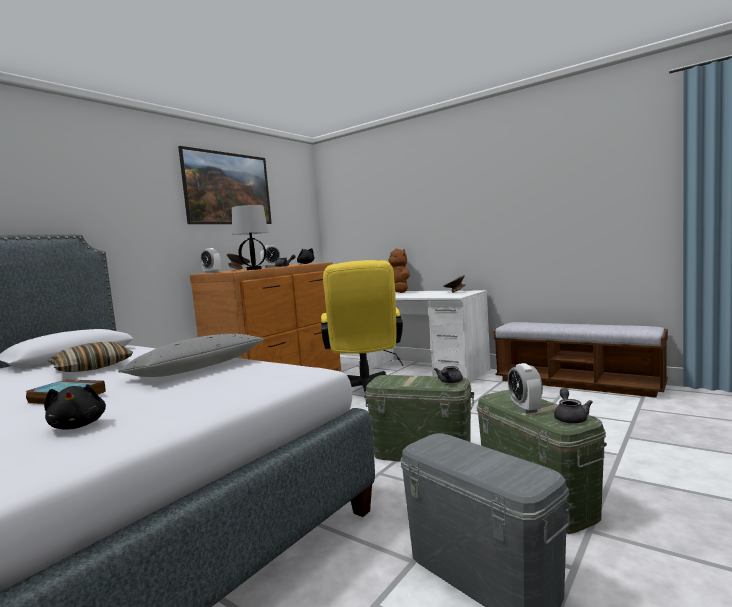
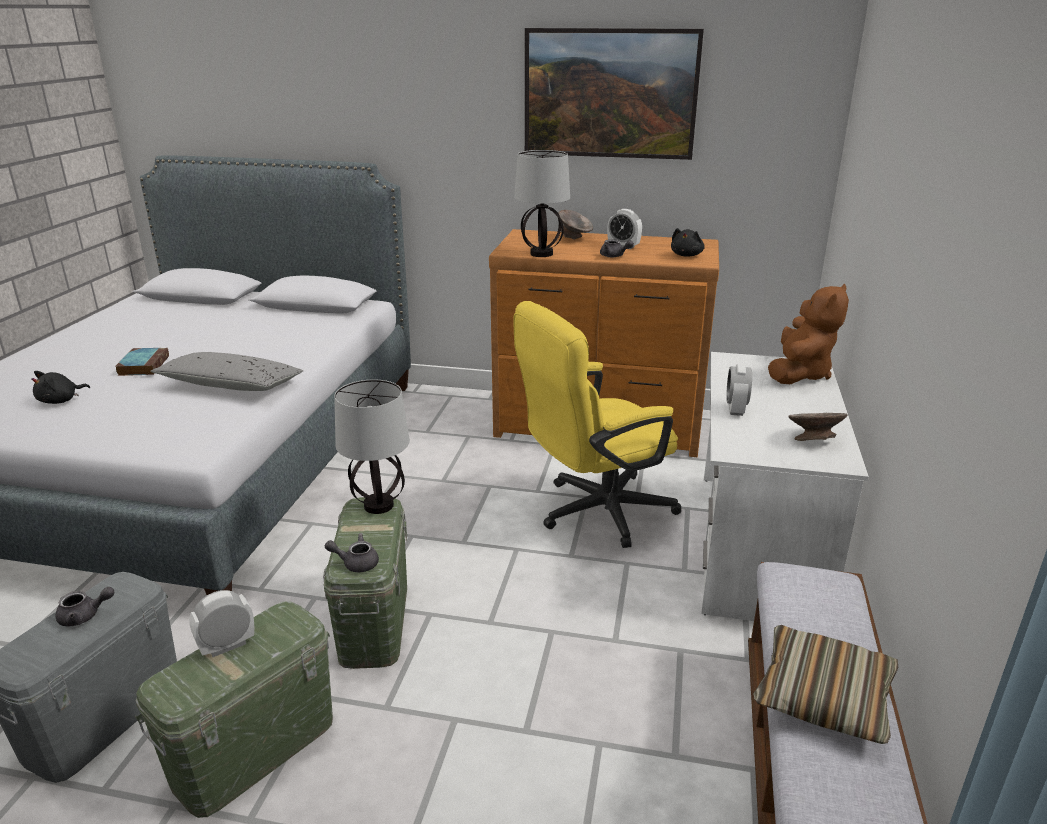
camera: 65 degrees right, 20 degrees up
(92, 368) = (258, 334): pillow -> pillow (823, 696)
(212, 272) = (513, 239): alarm clock -> alarm clock (735, 409)
(386, 378) = (378, 506): none -> table lamp
(570, 417) = (183, 689): grey teapot -> grey teapot (85, 616)

